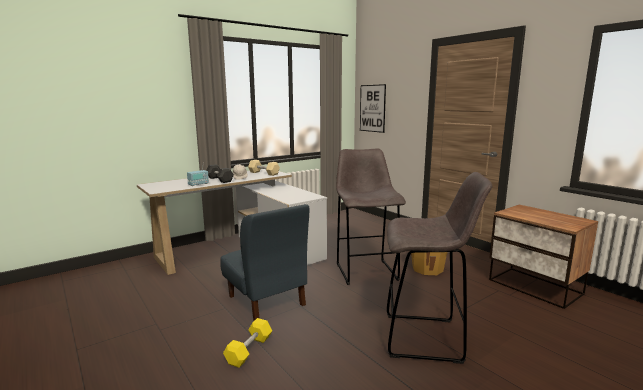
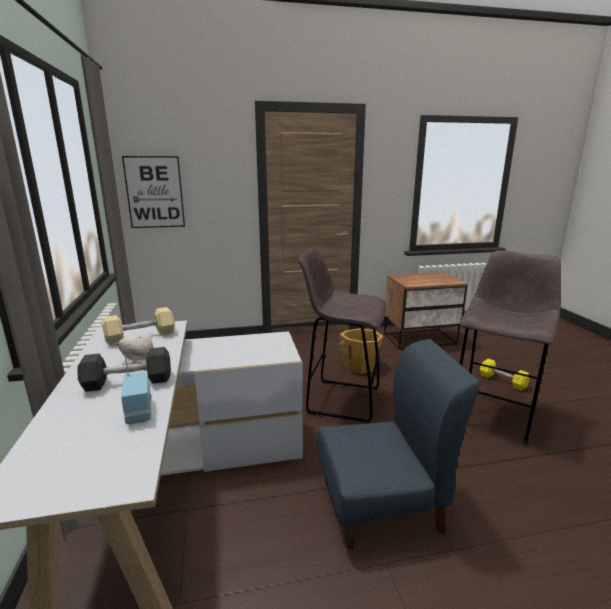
camera: 65 degrees left, 5 degrees up
(249, 350) = (515, 555): yellow dumbbell -> yellow dumbbell (502, 381)

